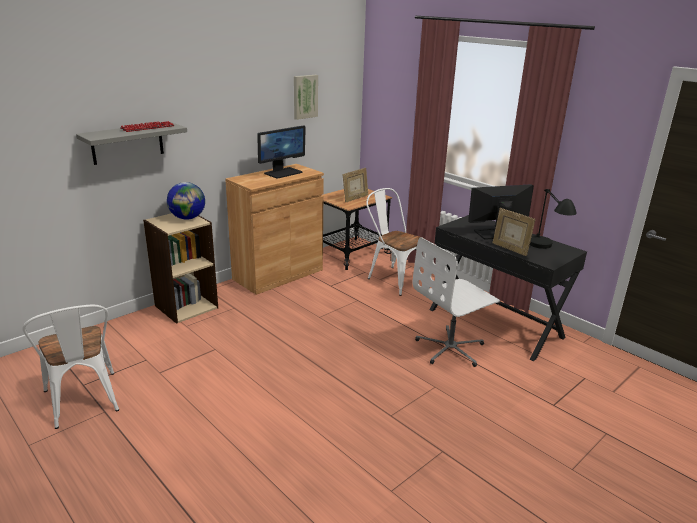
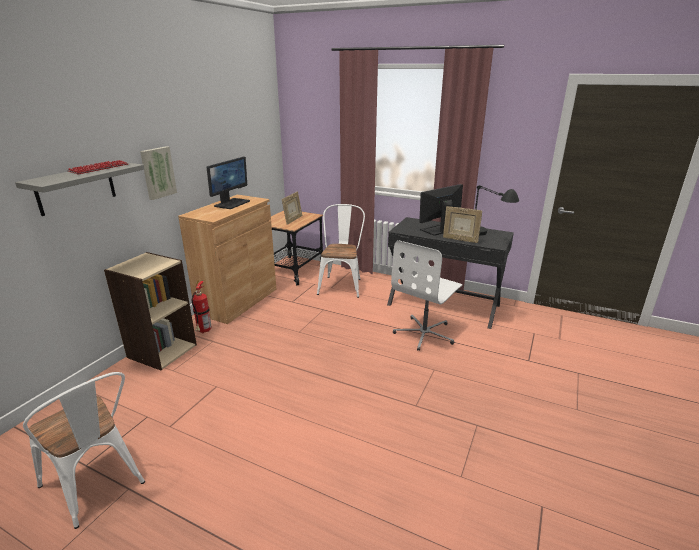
camera: 20 degrees left, 0 degrees up
(188, 218) = (153, 260): globe -> none
(231, 297) = (203, 331): none -> fire extinguisher
(304, 96) = (236, 130): picture -> picture (157, 172)
(393, 278) = (341, 284): white chair -> white chair turned 75 degrees clockwise

